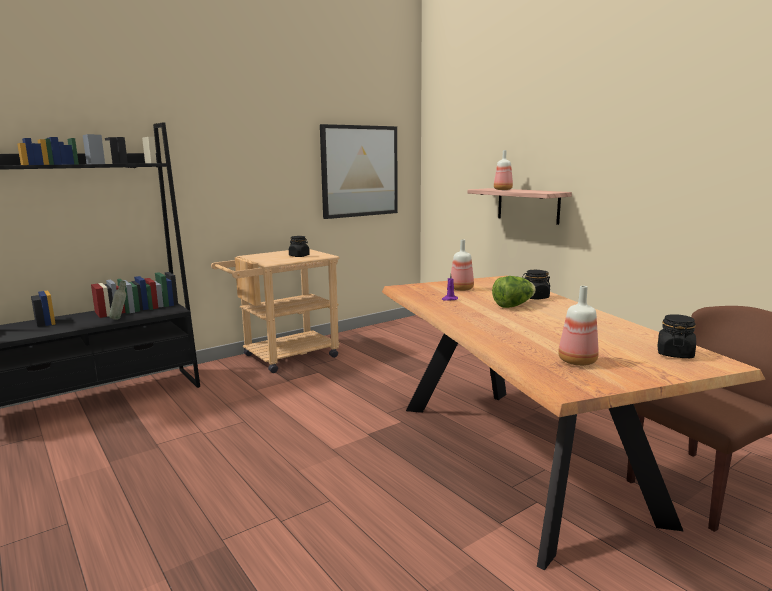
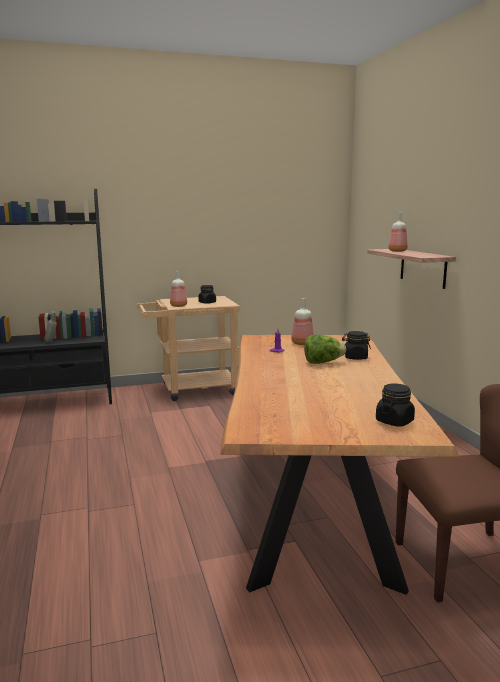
camera: 20 degrees right, 0 degrees up
(359, 171) = (282, 228): picture -> none
(576, 361) = (293, 414): bottle -> bottle (178, 306)

